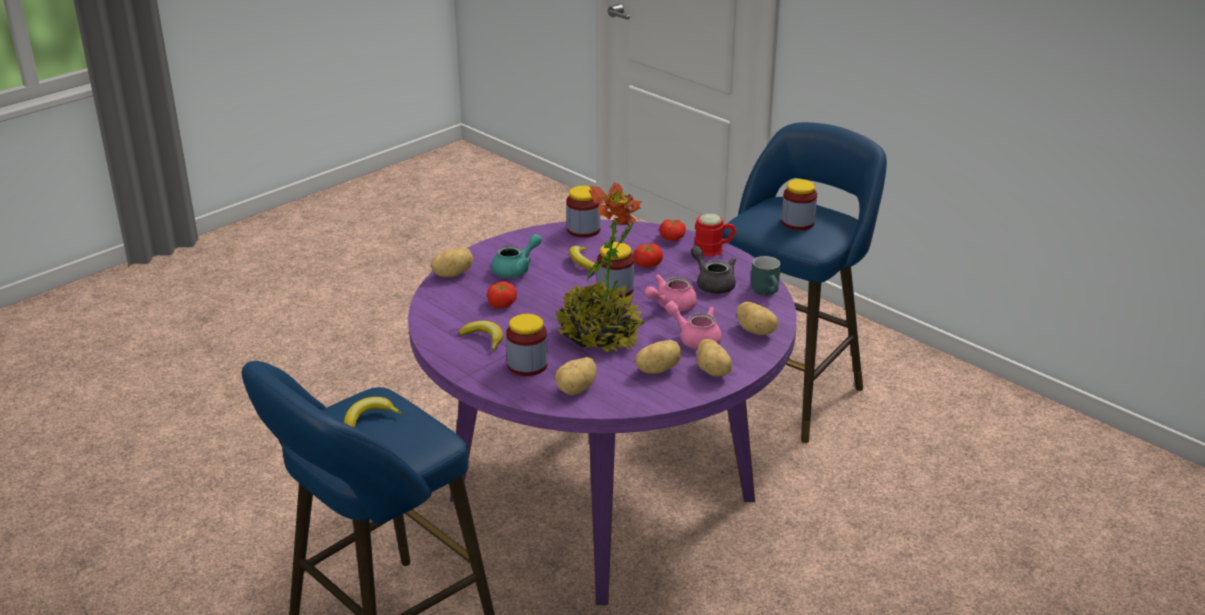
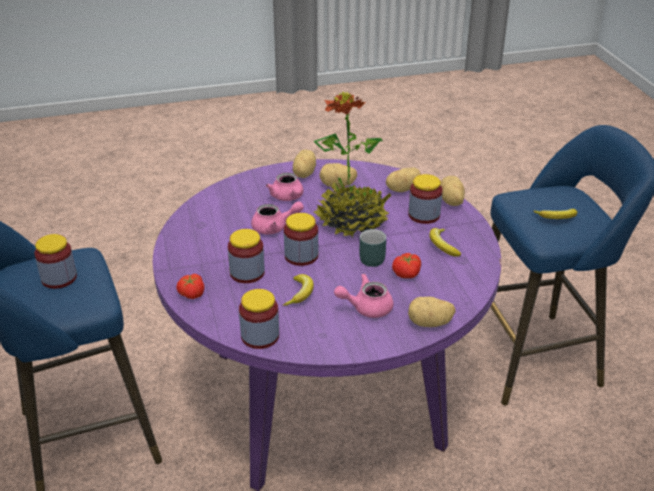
camera: 150 degrees left, 5 degrees up
(516, 269) = (366, 307): turquoise teapot -> pink teapot
(647, 263) = (247, 273): tomato -> jar
(713, 283) = (220, 235): grey teapot -> none
(714, 250) = (174, 267): red mug -> none
(756, 331) = (241, 189): potato -> potato (450, 201)
(768, 291) = (190, 215): turquoise mug -> turquoise mug (370, 257)

